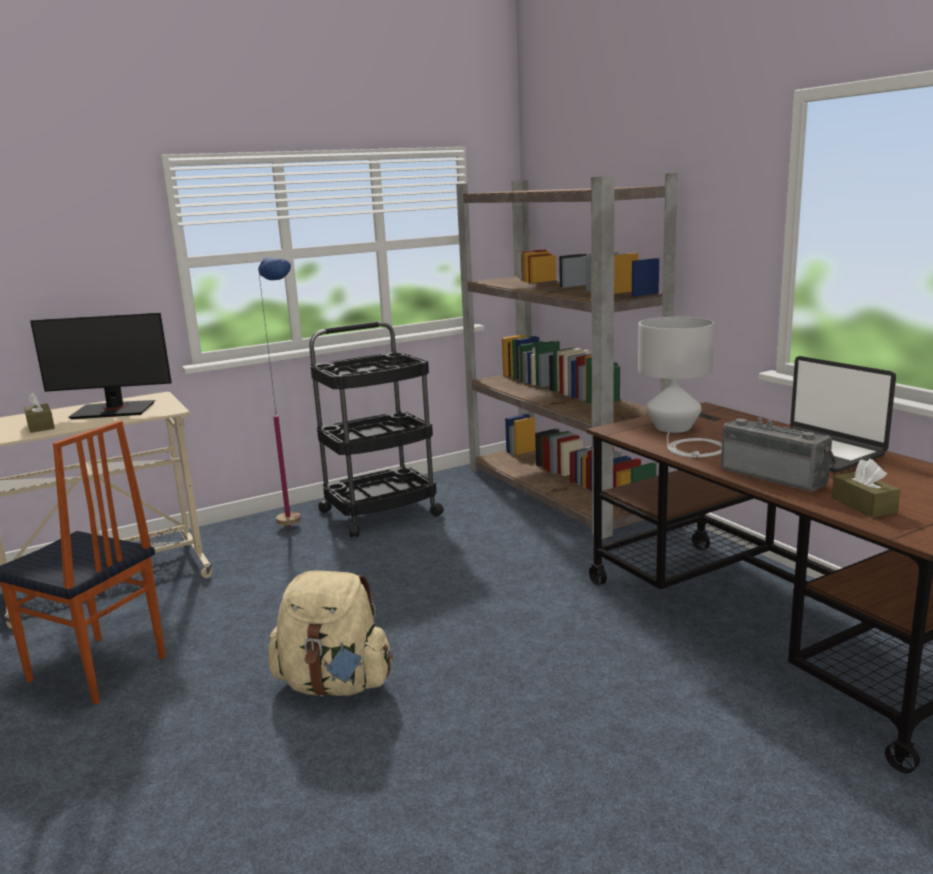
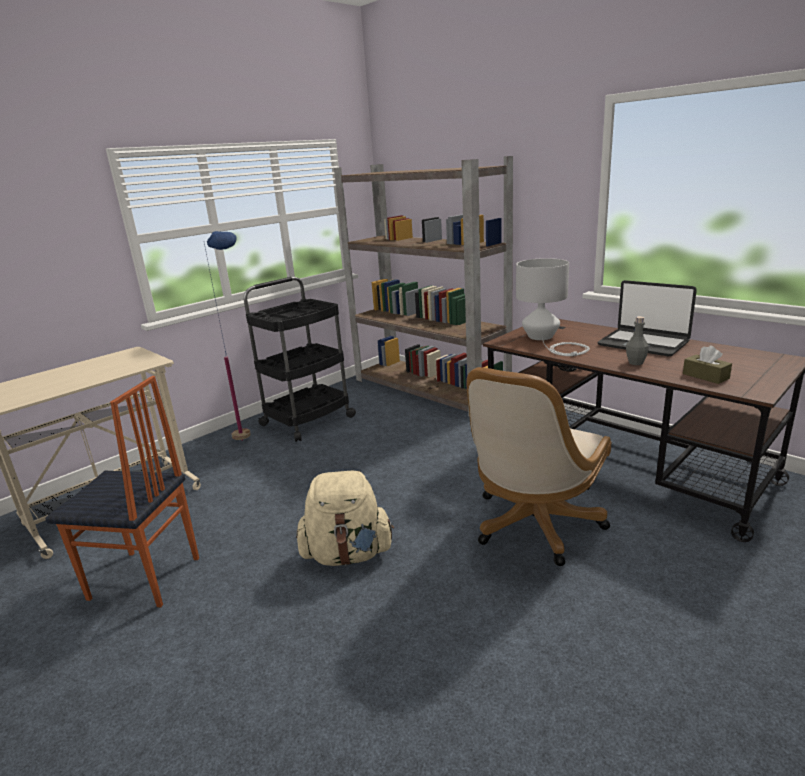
camera: 15 degrees left, 5 degrees up
(41, 426) = (46, 387): brown tissue box -> none
(114, 410) = (104, 367): monitor -> none
(593, 695) = (533, 528): none -> office chair
(775, 476) = (635, 363): radio -> grey bottle

